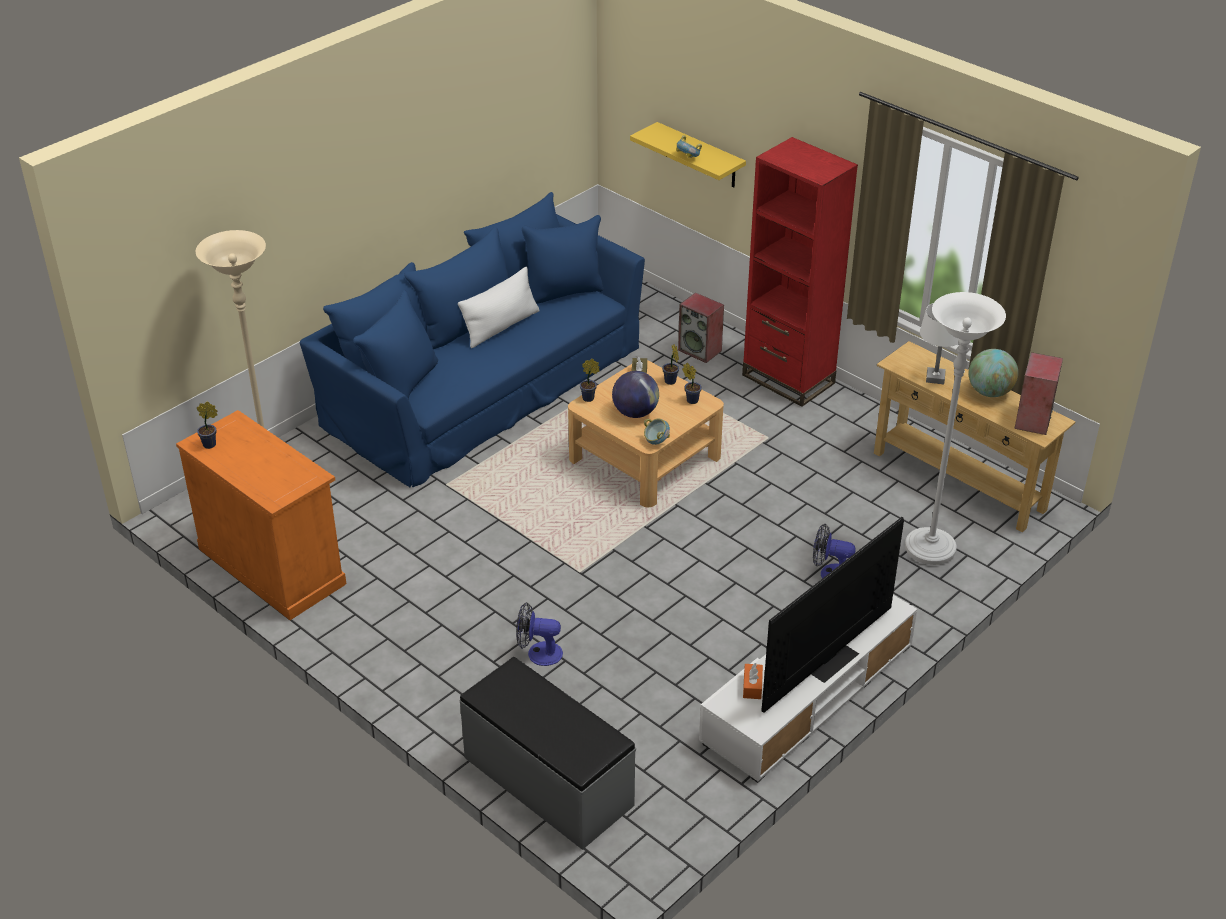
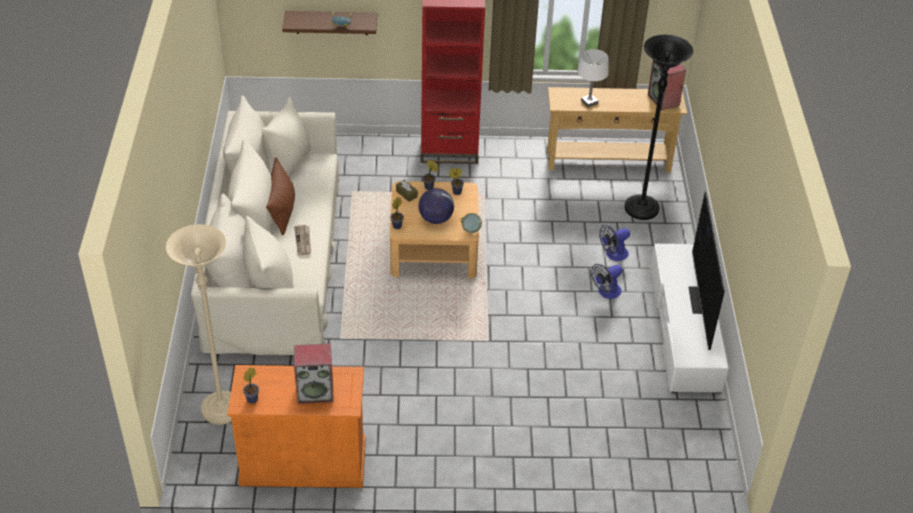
camera: 45 degrees left, 5 degrees up
(482, 363) = (303, 241): none -> newspaper
(484, 385) = (275, 259): blue sofa -> beige sofa
(501, 327) = (282, 210): white pillow -> brown pillow
(538, 653) = (528, 403): fan -> fan (606, 292)
(547, 782) = (627, 471): grey bench -> none
(700, 156) = (331, 22): yellow shelf -> brown shelf
(700, 350) = (377, 160): speaker -> speaker (315, 392)
(752, 686) = (685, 340): orange tissue box -> none
(929, 549) = (641, 209): white floor lamp -> black floor lamp
(990, 392) = (624, 95): globe -> none

